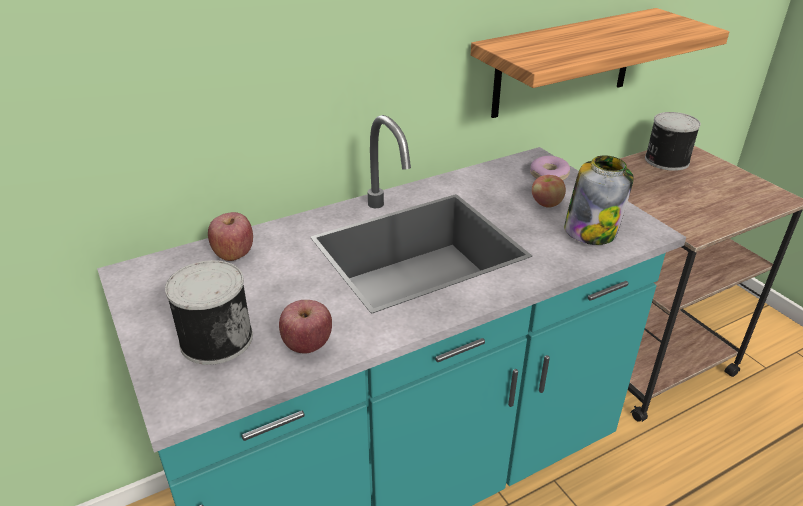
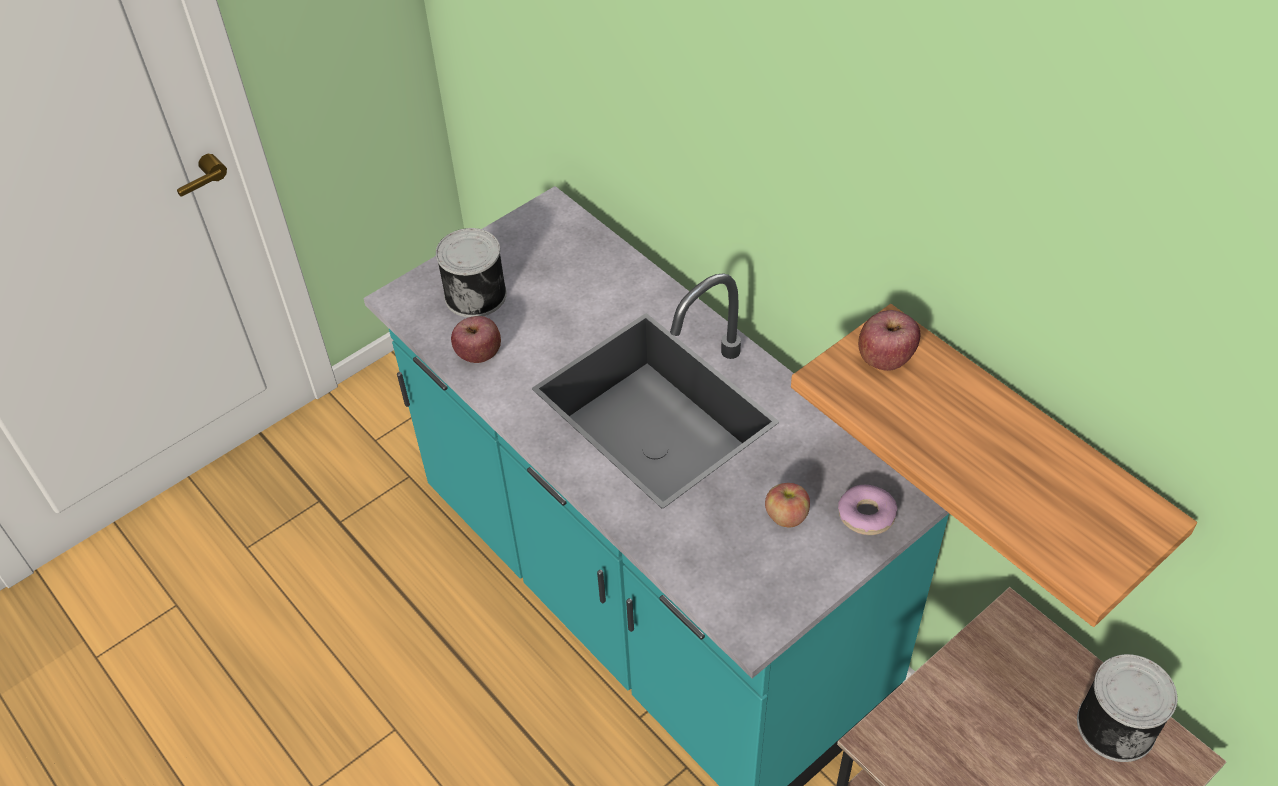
camera: 80 degrees right, 15 degrees up
(233, 253) = (600, 265): apple -> apple (885, 358)
(591, 231) = (733, 565): jar -> none

